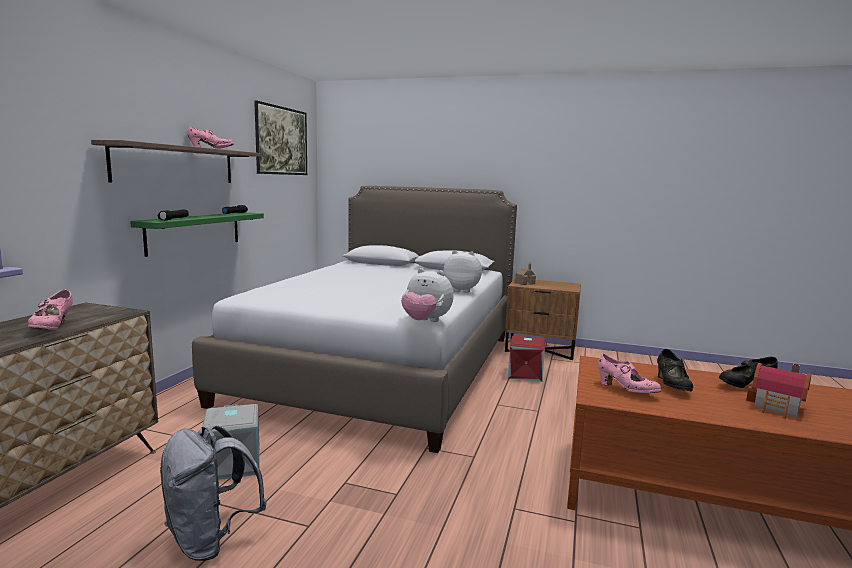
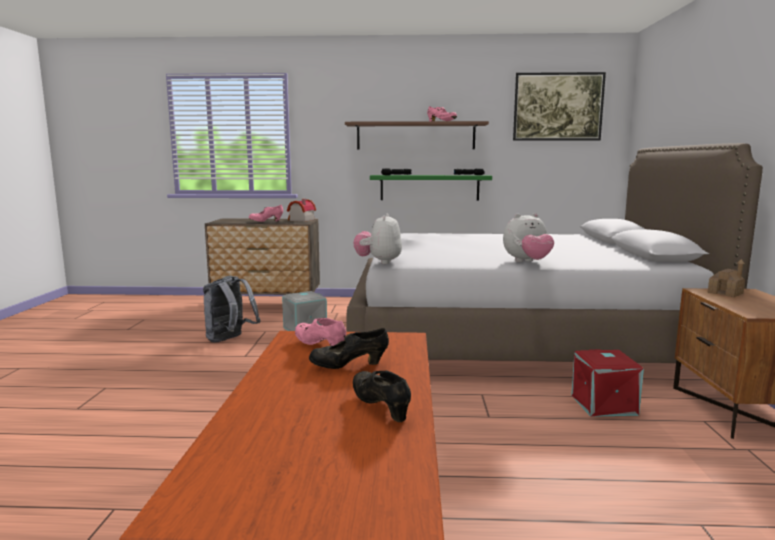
camera: 75 degrees right, 0 degrees up
(462, 290) = (527, 262): plush toy -> plush toy turned 75 degrees clockwise
(626, 390) = (320, 346): pink shoe -> pink shoe turned 105 degrees clockwise
(778, 408) = (301, 416): toy house -> toy house (300, 220)

